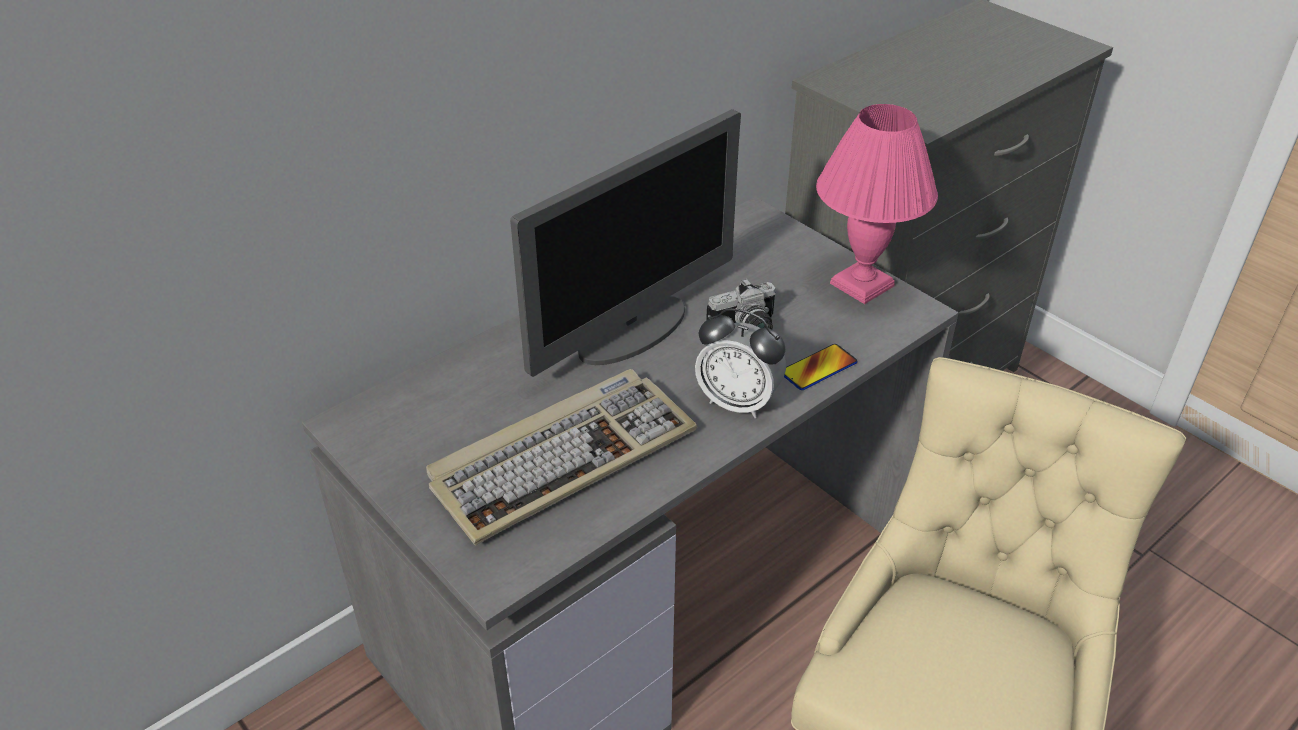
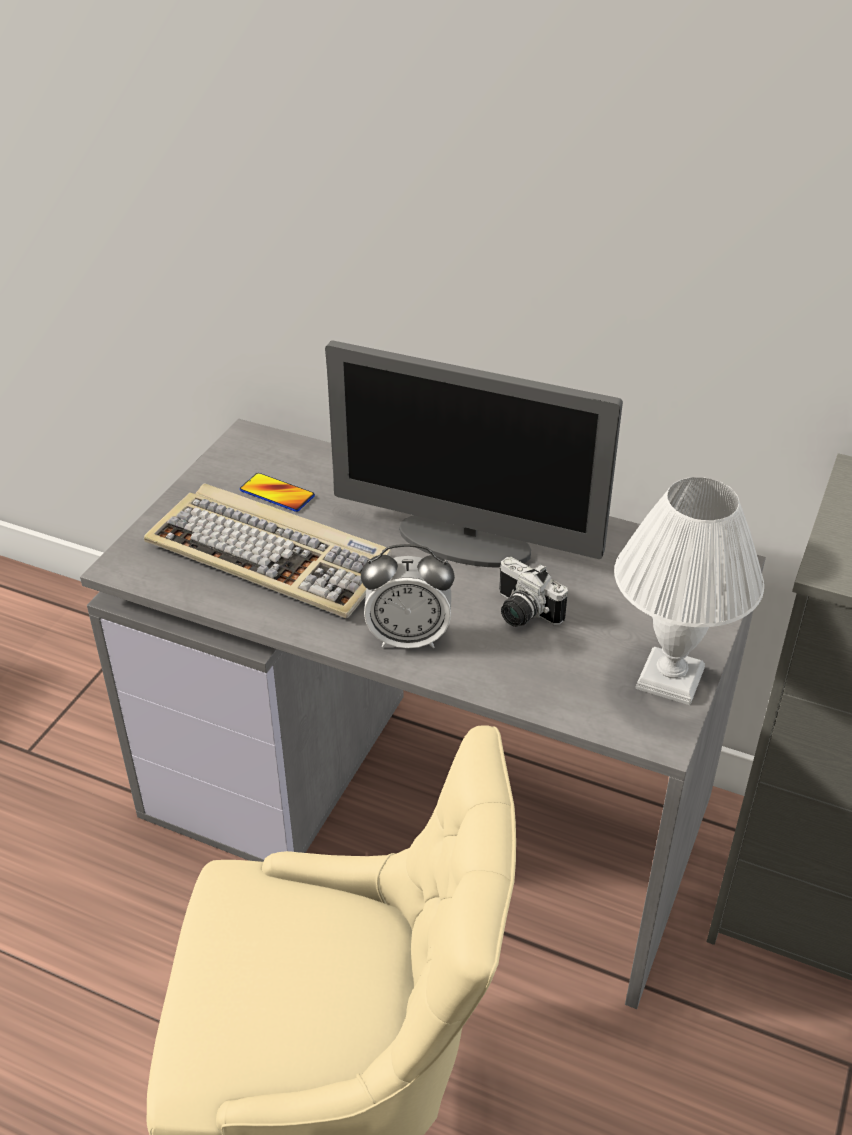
camera: 65 degrees right, 0 degrees up
(738, 402) = (408, 637): alarm clock -> alarm clock turned 90 degrees counterclockwise
(818, 368) = (498, 679): phone -> phone (277, 493)
(861, 285) = (668, 678): pink table lamp -> white table lamp

